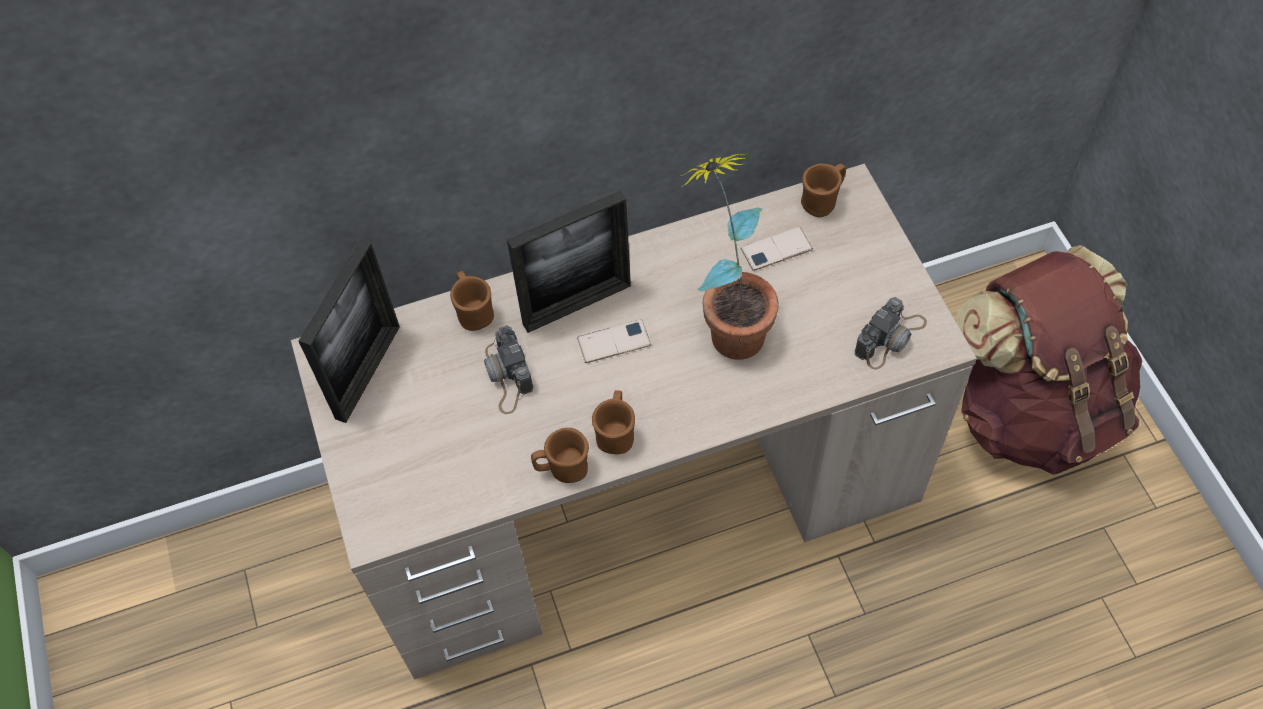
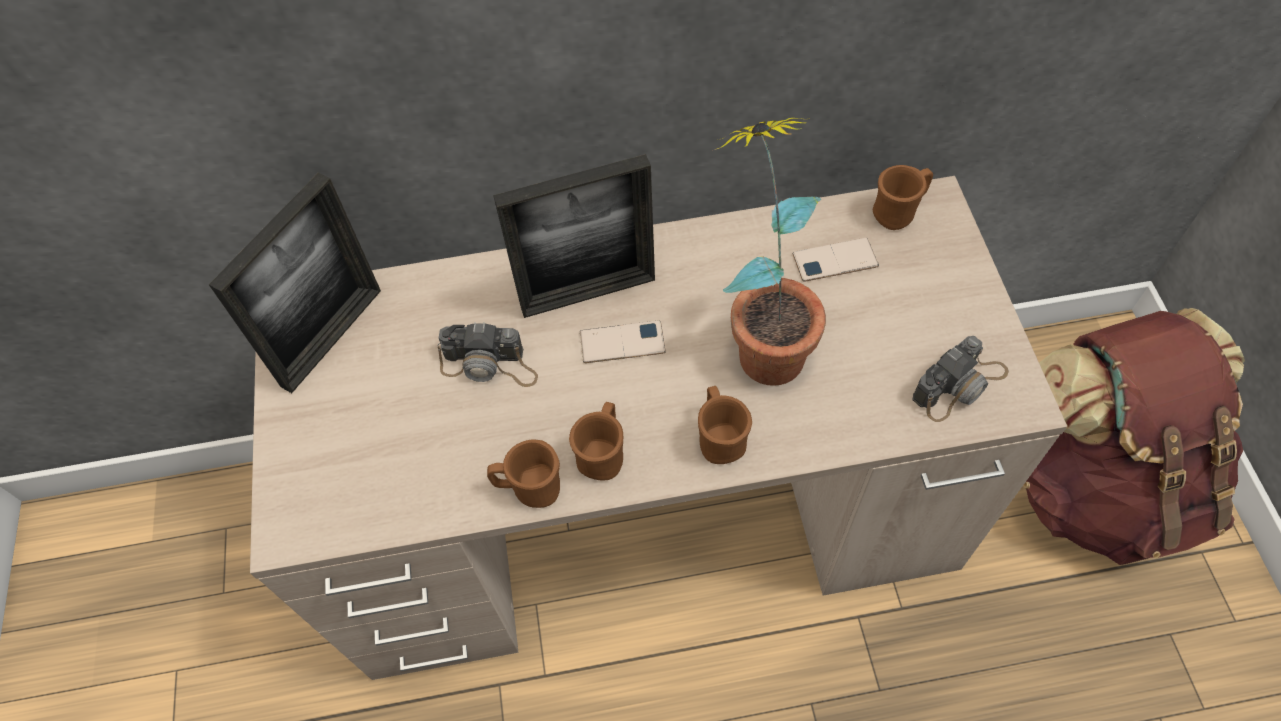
camera: 10 degrees right, 0 degrees up
(473, 312) = (468, 285): brown mug -> brown mug (720, 438)
(507, 376) = (489, 365): camera -> camera turned 75 degrees counterclockwise

